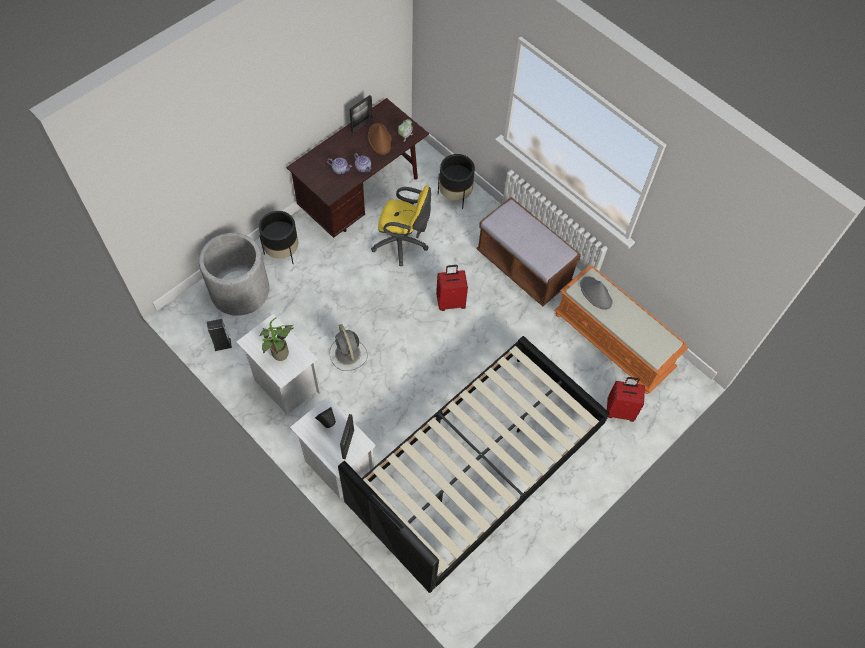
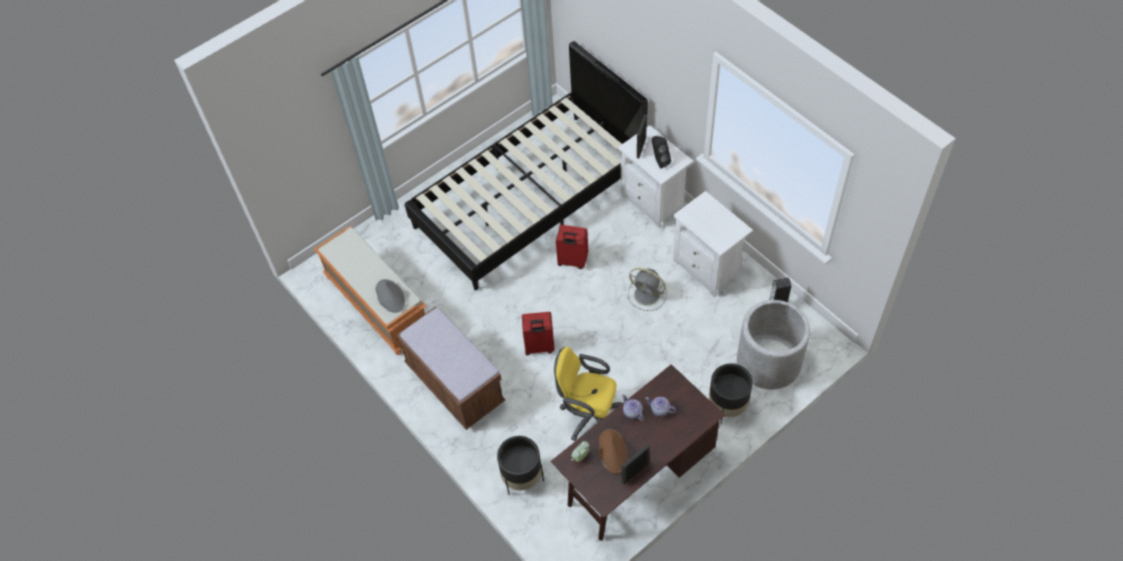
camera: 170 degrees left, 5 degrees down
(280, 356) = (708, 216): potted plant -> none
(348, 354) = (648, 295): grey fan -> grey fan turned 135 degrees clockwise
(620, 410) = (388, 242): red suitcase -> red suitcase (572, 261)

